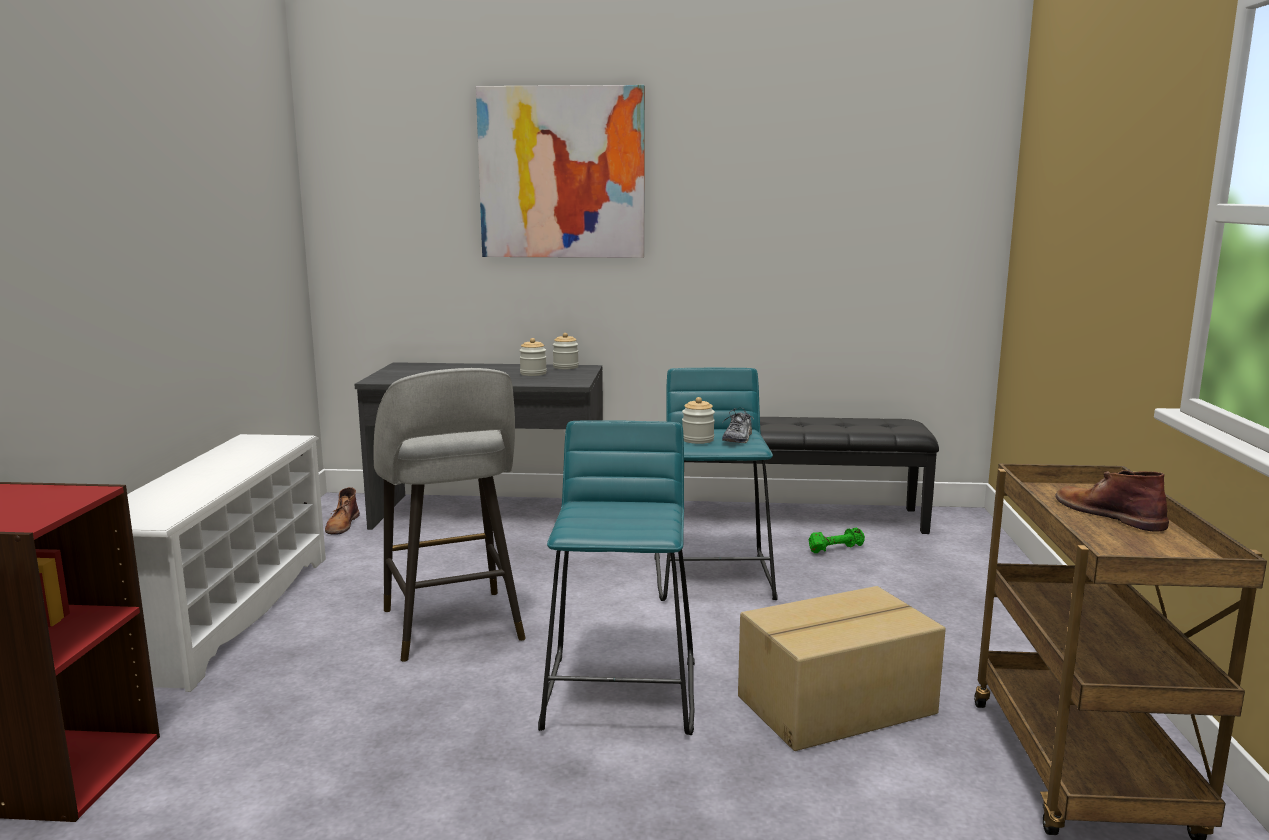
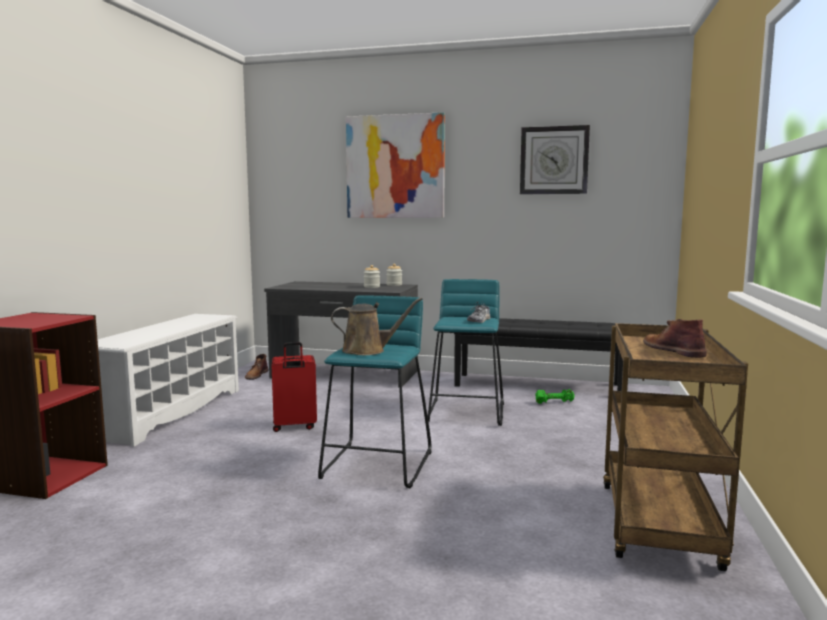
camera: 10 degrees right, 5 degrees down
(453, 627) = (294, 426): grey stool -> red suitcase
(613, 520) = (368, 350): none -> brown watering can
(698, 440) = (453, 320): jar -> none
(820, 167) = (554, 160): none -> wall clock
(838, 706) = (511, 481): cardboard box -> none

